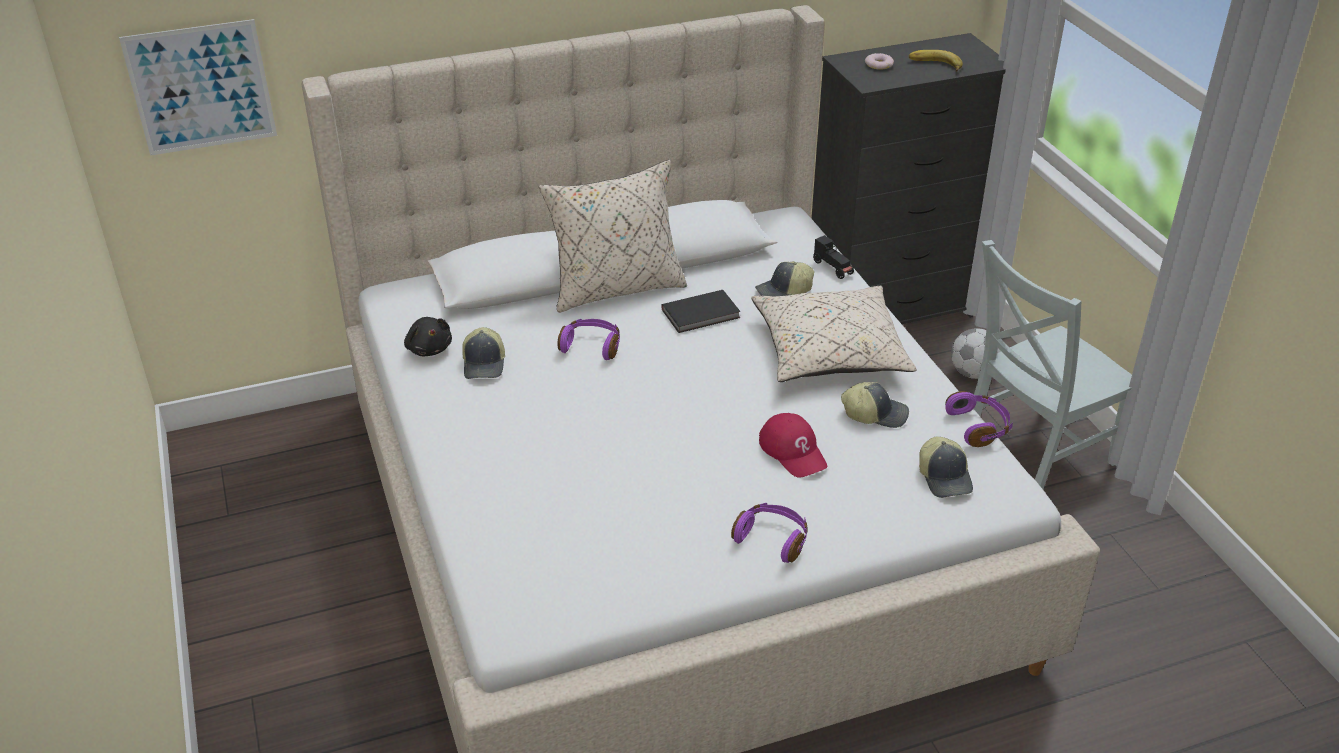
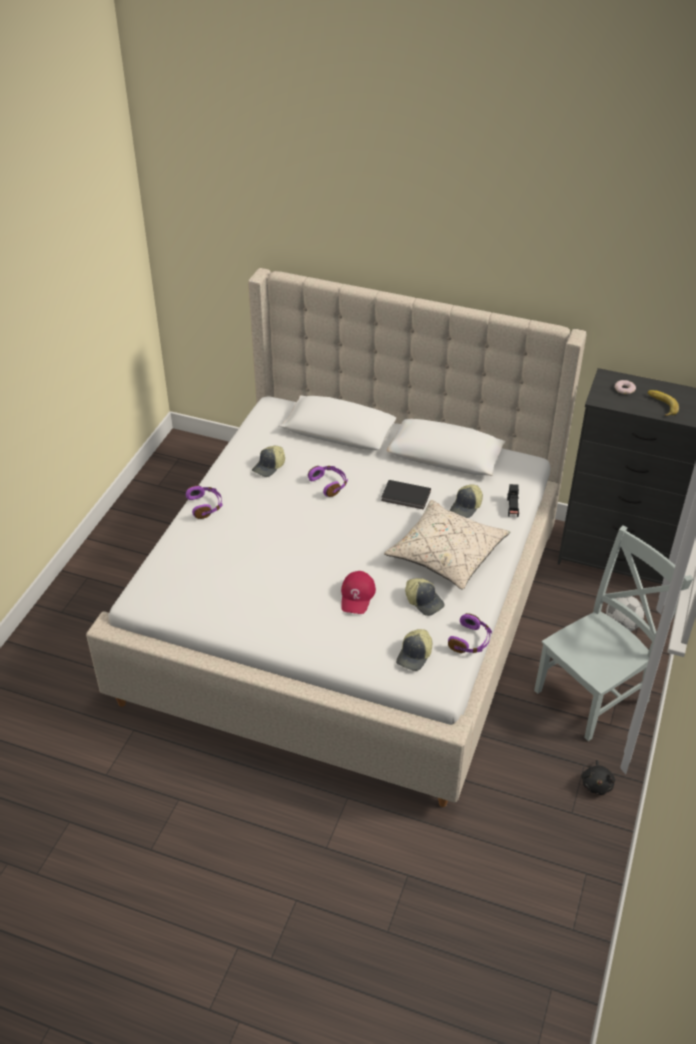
camera: 40 degrees right, 5 degrees up
(201, 88) = (211, 253): picture -> none
(429, 348) = (254, 445): black plush toy -> black plush toy (597, 784)
(616, 288) = (380, 458): beige pillow -> none
(772, 539) = (291, 632): purple headphones -> purple headphones (205, 506)
(784, 291) = (466, 507): cap -> cap turned 75 degrees counterclockwise
(1032, 455) = (595, 694): grey chair -> grey chair turned 135 degrees clockwise

